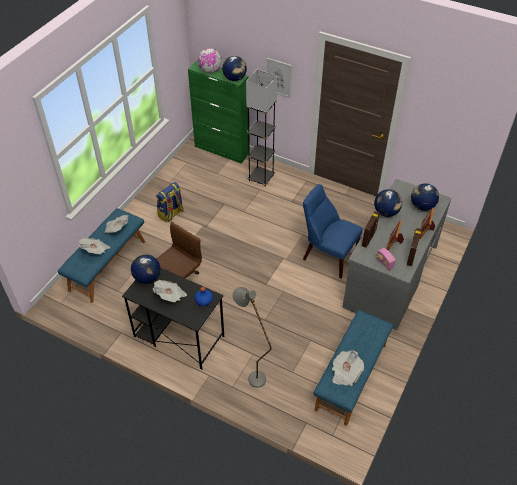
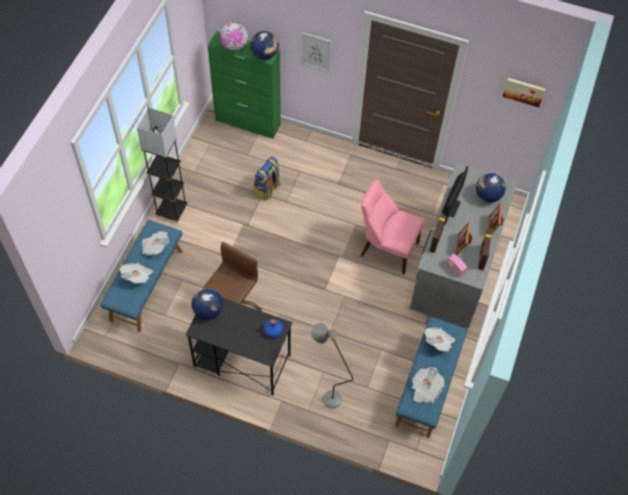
camera: 10 degrees left, 10 degrees up
(170, 296) = (237, 329): newspaper -> newspaper (439, 342)
(171, 214) = (205, 213): backpack -> backpack (267, 189)
(261, 178) = (299, 156): grey floor lamp -> grey floor lamp (172, 210)
(328, 256) = (386, 248): blue chair -> pink chair
(386, 212) = (450, 207): globe -> monitor
(460, 109) = (524, 91): none -> picture

